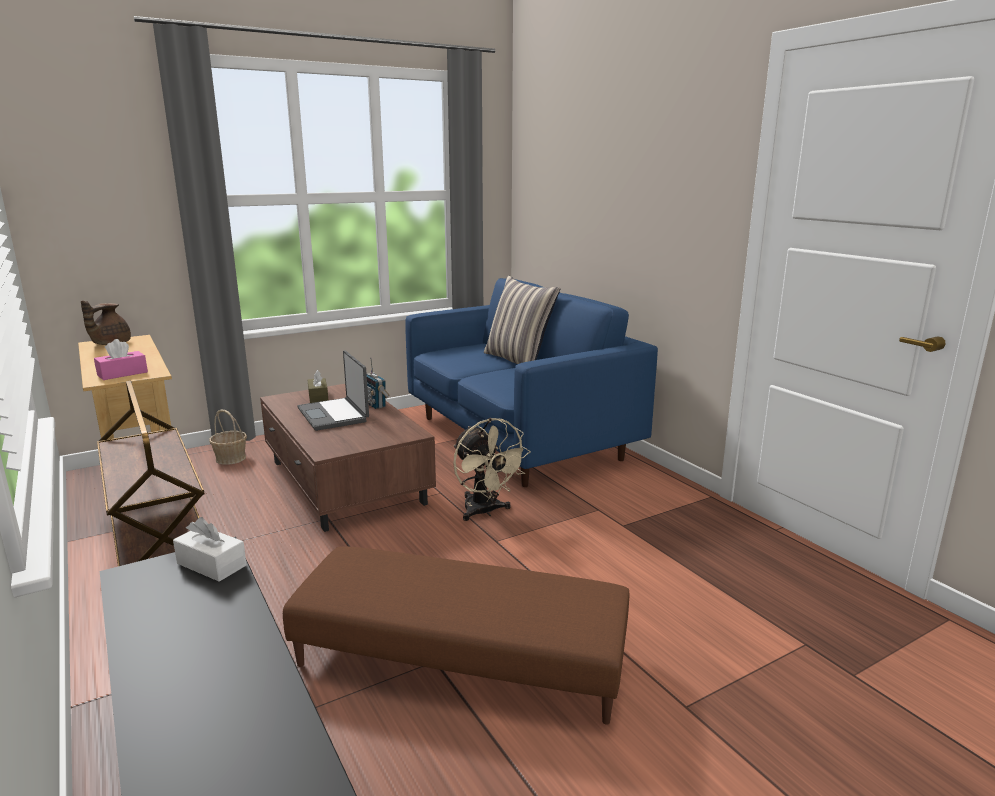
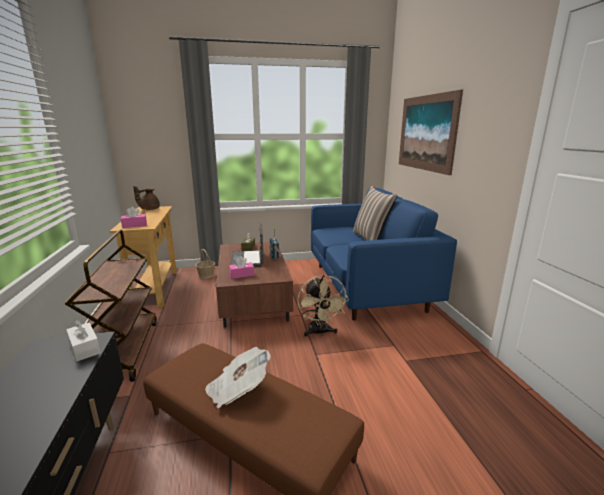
camera: 20 degrees right, 0 degrees up
(343, 438) = (242, 275): none -> pink tissue box
(446, 588) = (238, 390): none -> newspaper
(588, 191) = (426, 133): none -> picture

